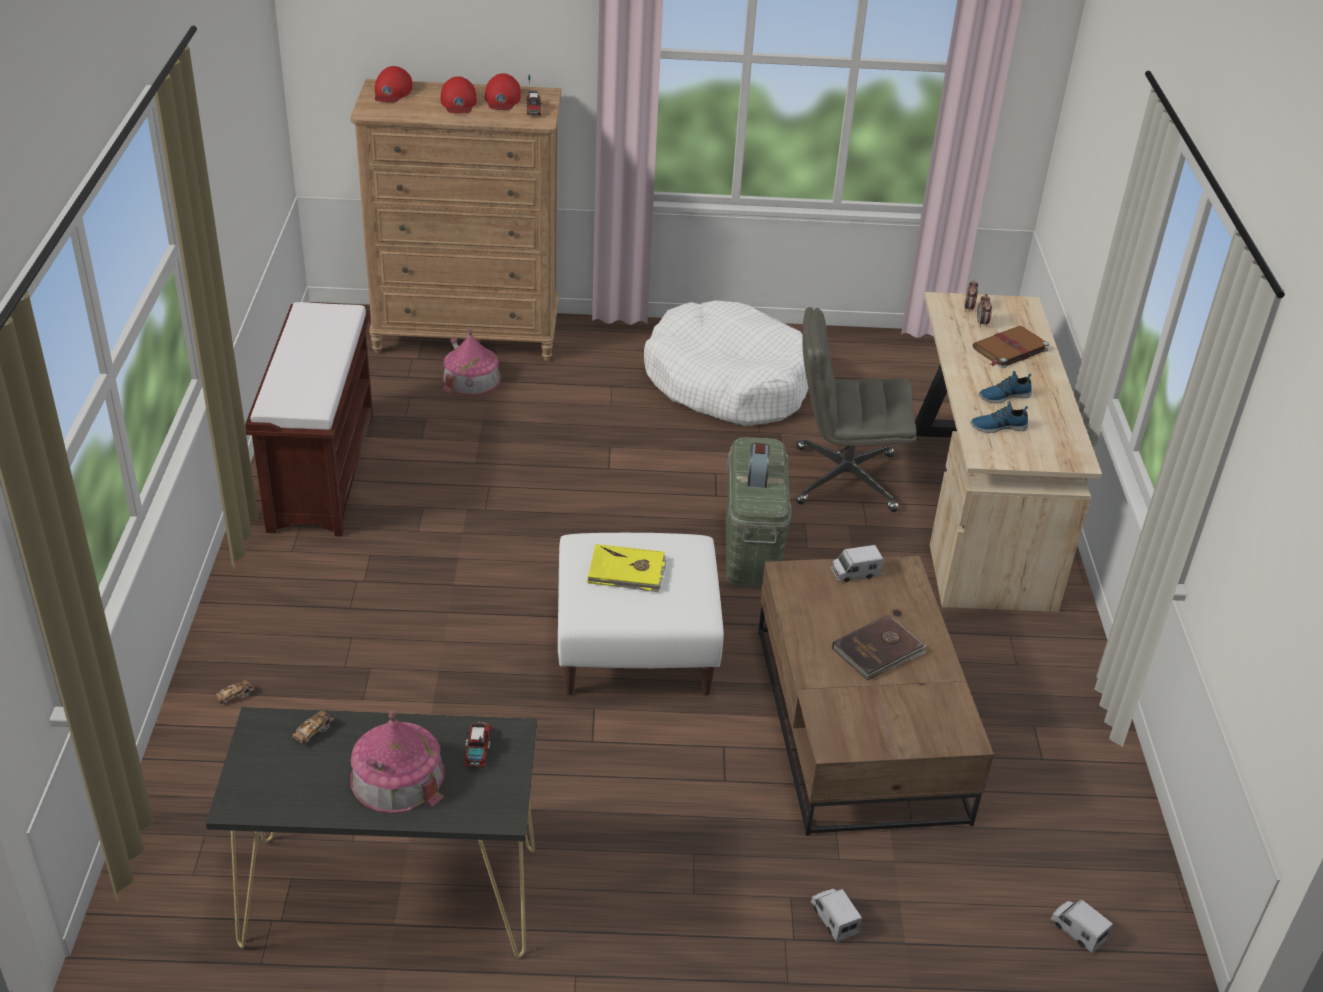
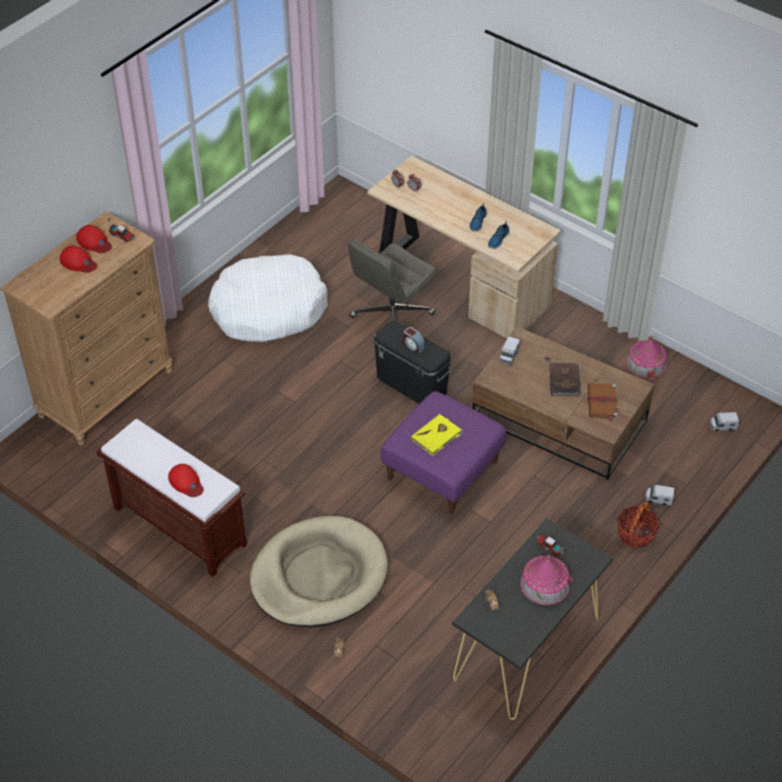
camera: 50 degrees left, 10 degrees up
(344, 620) = (319, 576): none -> beige dog bed
(392, 92) = (32, 284): red cap -> red cap (186, 482)
(471, 378) = (154, 415): toy house -> toy house (646, 363)
(634, 648) = (442, 471): white ottoman -> purple ottoman
(734, 924) = (636, 533): none -> basket
(752, 549) = (411, 384): green storage box -> black storage box
(1009, 349) = (444, 195): brown book -> brown book (602, 403)

